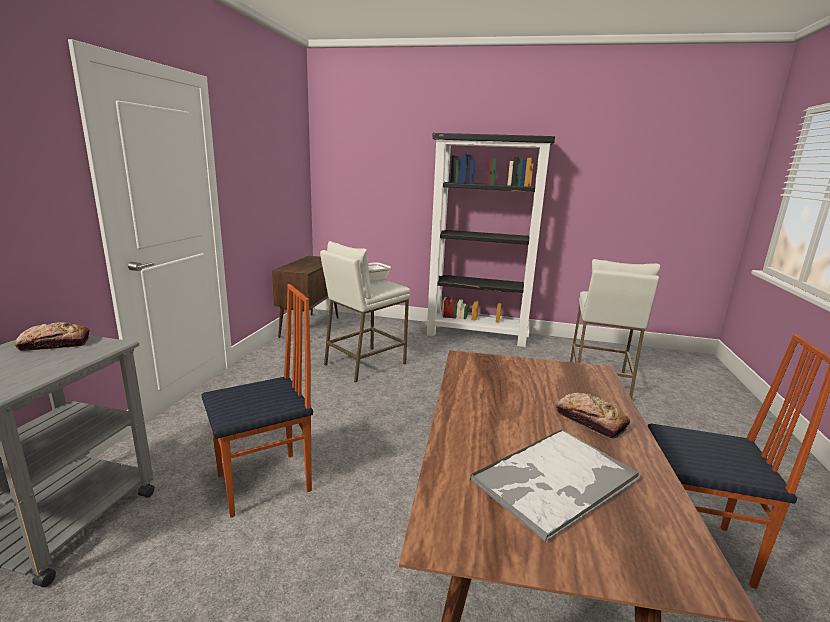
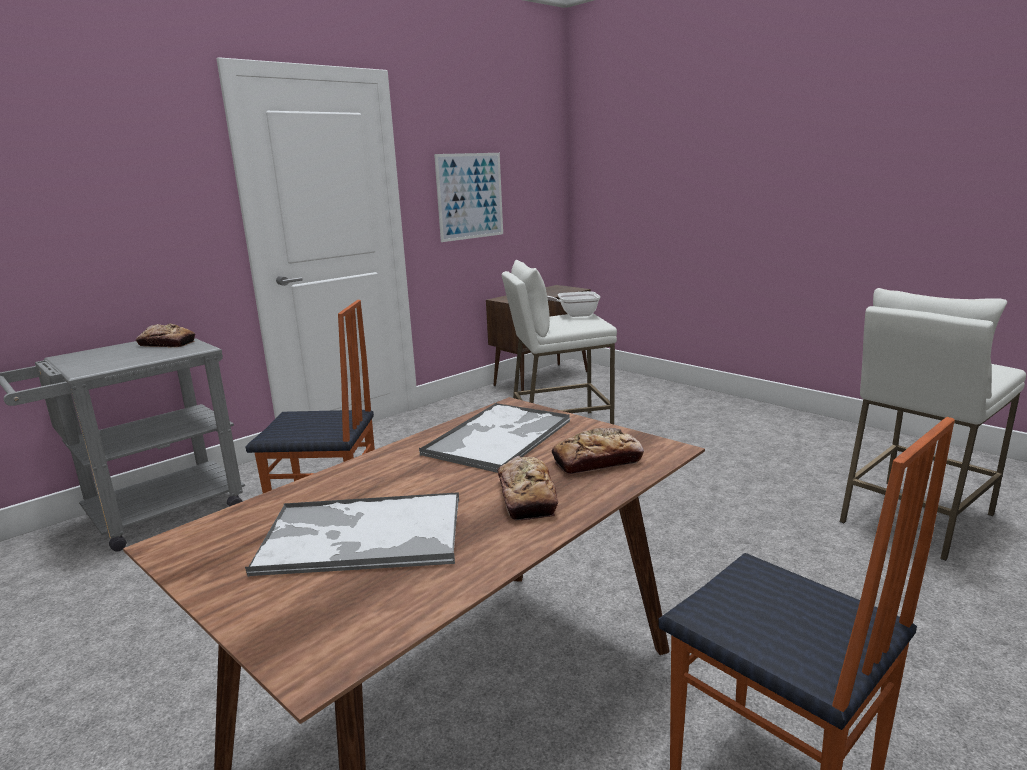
camera: 35 degrees right, 0 degrees up
(259, 188) = (470, 196): none -> picture
(477, 335) = (769, 416): black bookcase -> none
(499, 382) = (499, 437): none -> tray
(580, 386) = (597, 461): none -> bread

